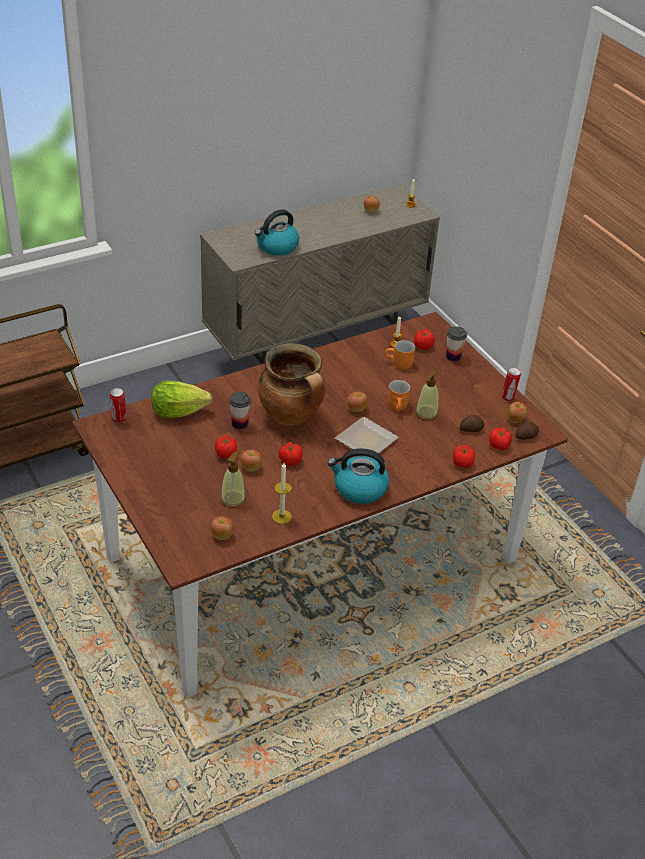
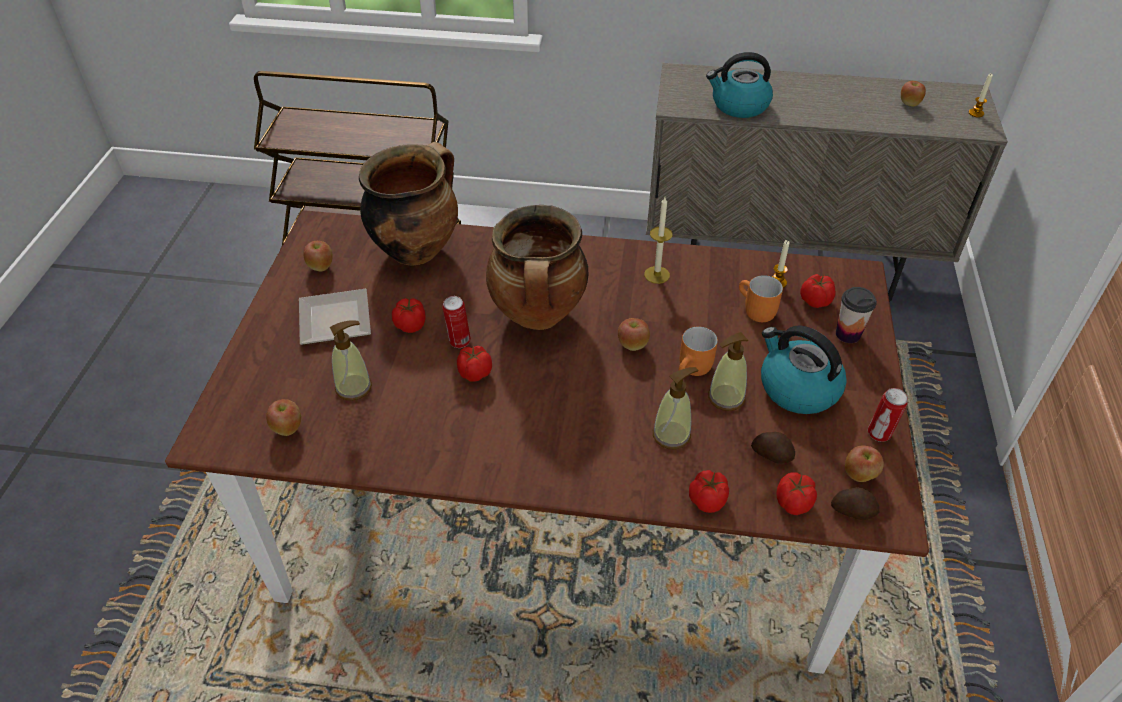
camera: 40 degrees right, 5 degrees up
(119, 419) = (347, 229): can -> can (459, 342)
(178, 412) = (416, 249): lettuce -> cooking pot
(239, 423) = (468, 295): cup -> none
(251, 468) = (418, 358): apple -> apple (321, 267)
(281, 516) = (383, 442): candle -> candle (657, 275)
(359, 489) = (520, 458): kettle -> kettle (797, 388)
(366, 439) = (603, 393): plate -> plate (337, 318)
(418, 442) = (671, 435): none -> soap dispenser

